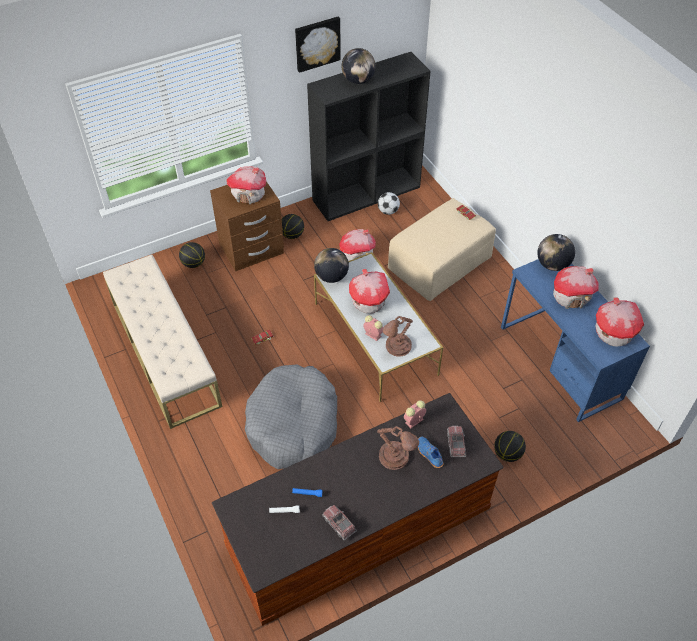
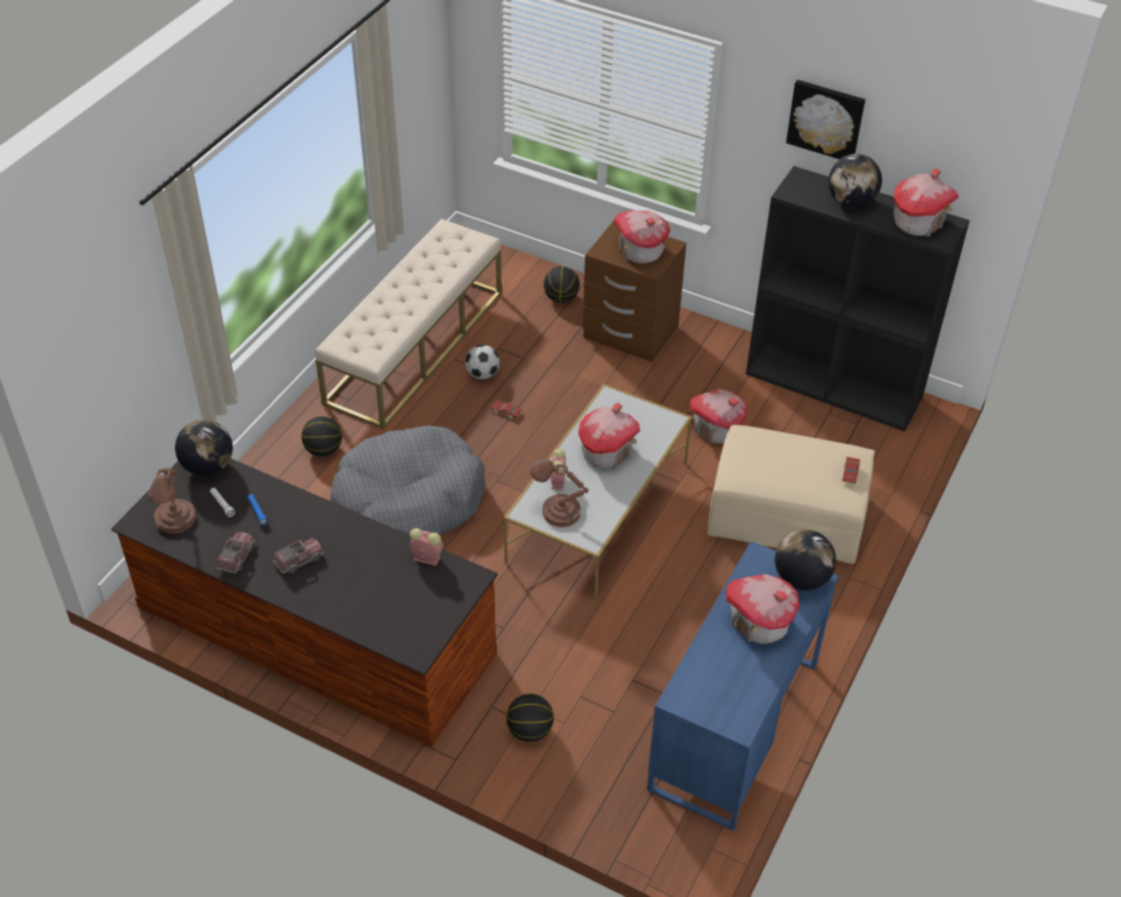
camera: 55 degrees right, 5 degrees down
(292, 235) = (689, 354): basketball -> basketball (323, 450)
(331, 277) = (614, 400): globe -> globe (208, 467)
(388, 211) = (825, 421): football -> football (482, 374)
(396, 458) = (361, 565): brown table lamp -> brown table lamp (175, 521)
(429, 454) = (388, 593): blue shoe -> none
(456, 444) = (422, 612): toy truck -> toy truck (299, 560)
(613, 333) = (735, 695): toy house -> toy house (918, 222)

